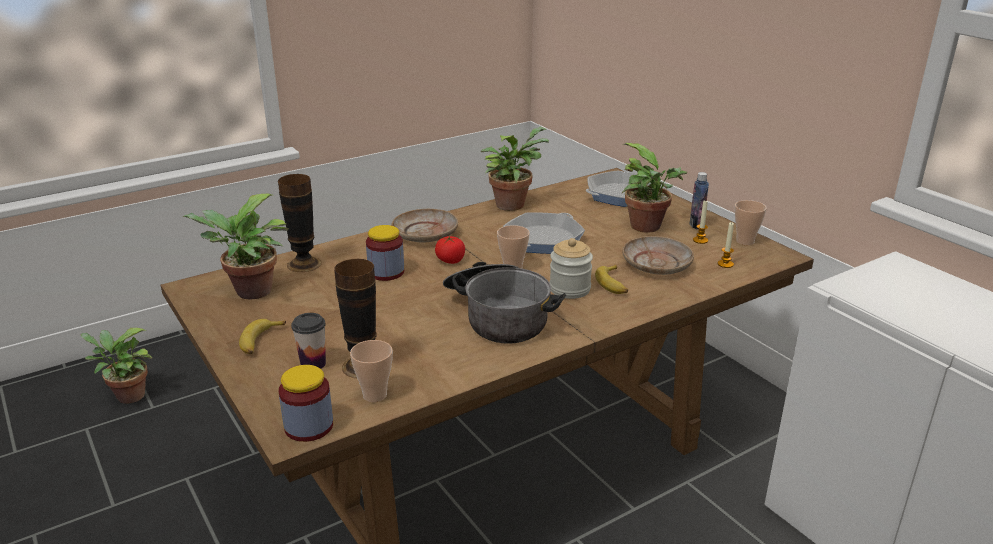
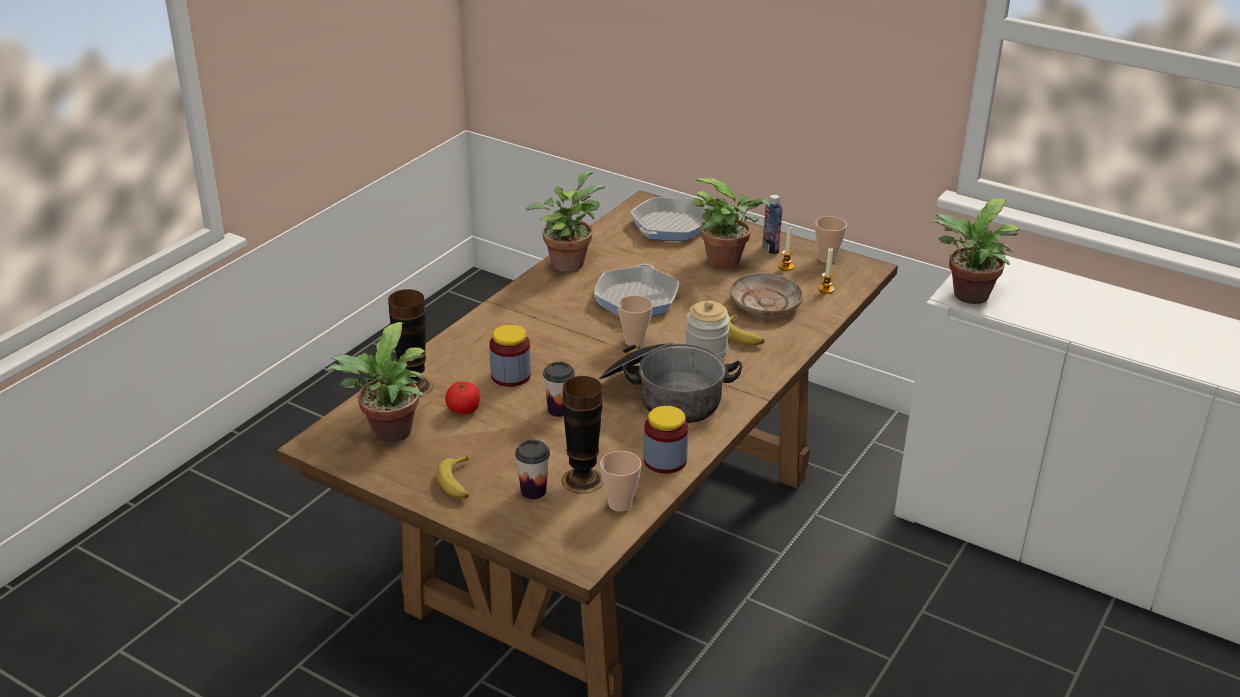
camera: 25 degrees left, 5 degrees up
(127, 396) = (135, 599): potted plant -> potted plant (967, 297)
(309, 426) = (588, 549): jar -> jar (665, 460)
(399, 306) = (559, 409): none -> cup
(425, 234) = (509, 320): beige plate -> none
(450, 260) = (564, 346): tomato -> tomato (463, 409)

